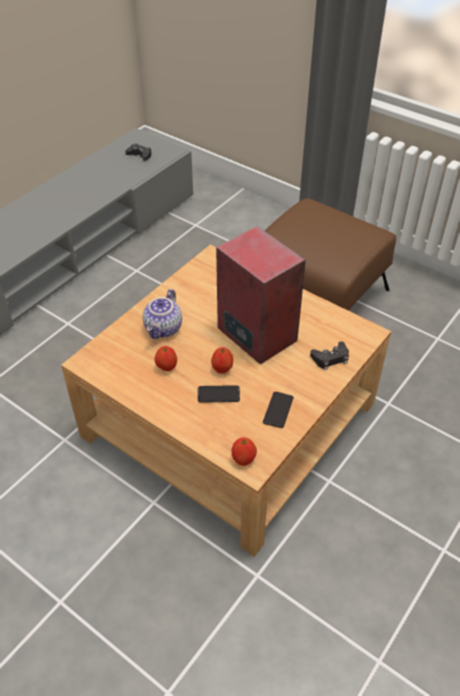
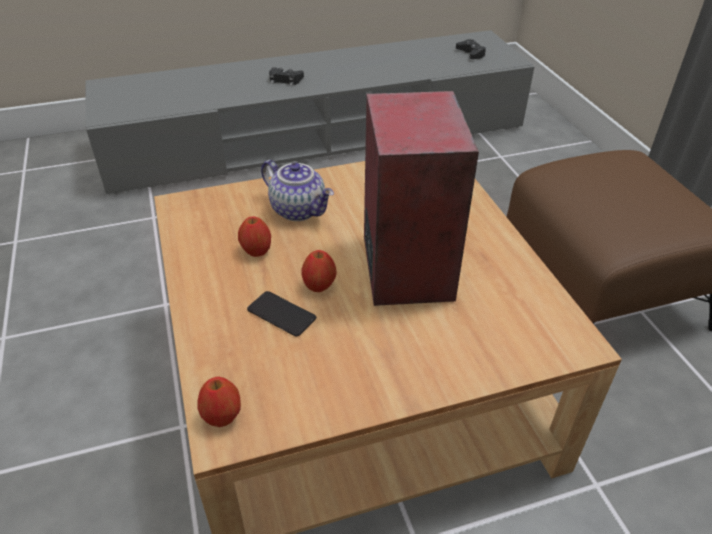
camera: 35 degrees right, 5 degrees down
(164, 329) = (299, 210): teapot -> teapot turned 105 degrees counterclockwise
(278, 410) = (337, 377): phone -> none
(330, 358) = (483, 349): black game controller -> black game controller (285, 80)

